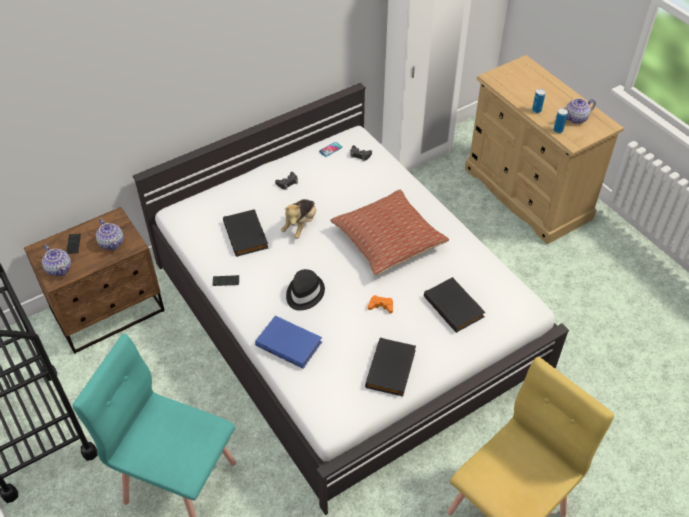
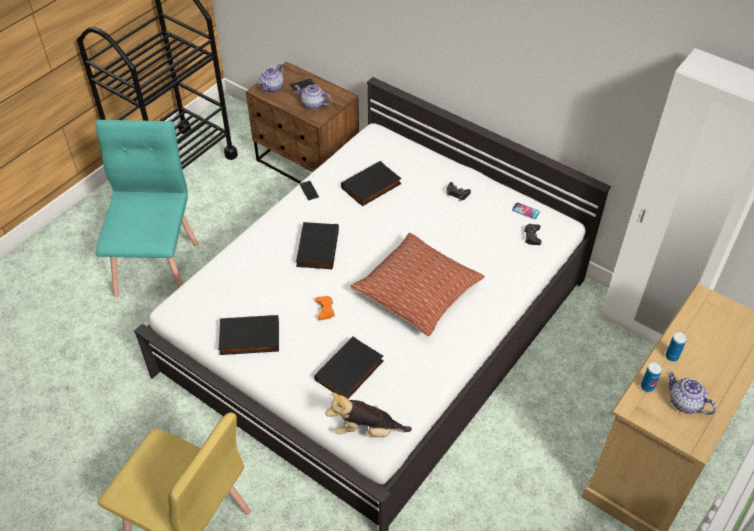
camera: 70 degrees right, 0 degrees up
(112, 243) = (313, 105): teapot -> teapot turned 75 degrees clockwise
(290, 343) = (253, 255): blue book -> none
(300, 225) = (404, 220): plush toy -> plush toy (367, 430)
(304, 293) = (316, 247): black hat -> black book

